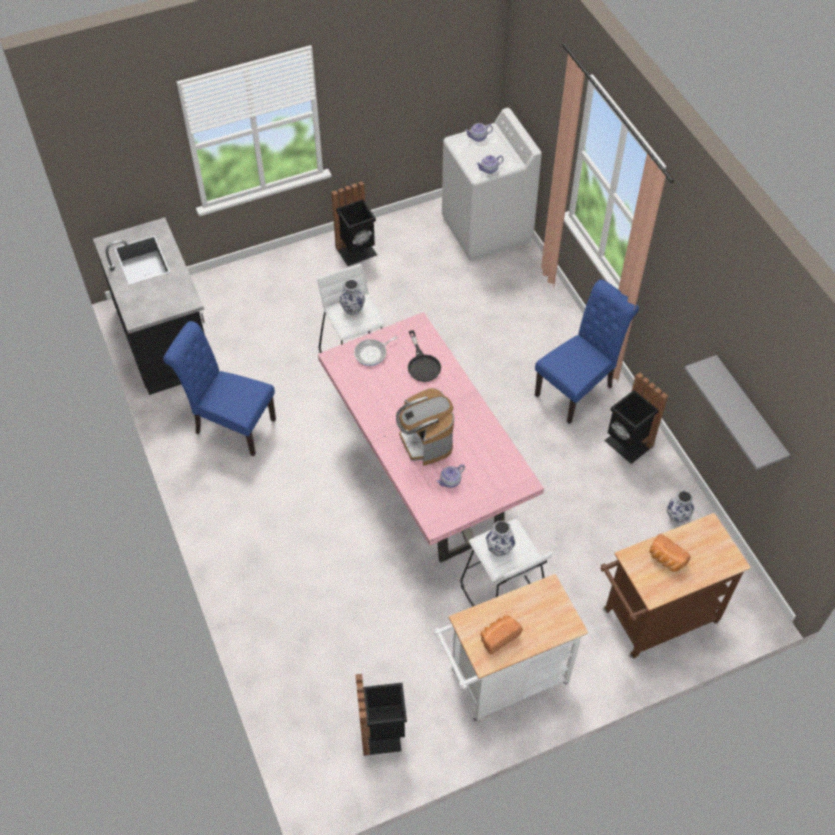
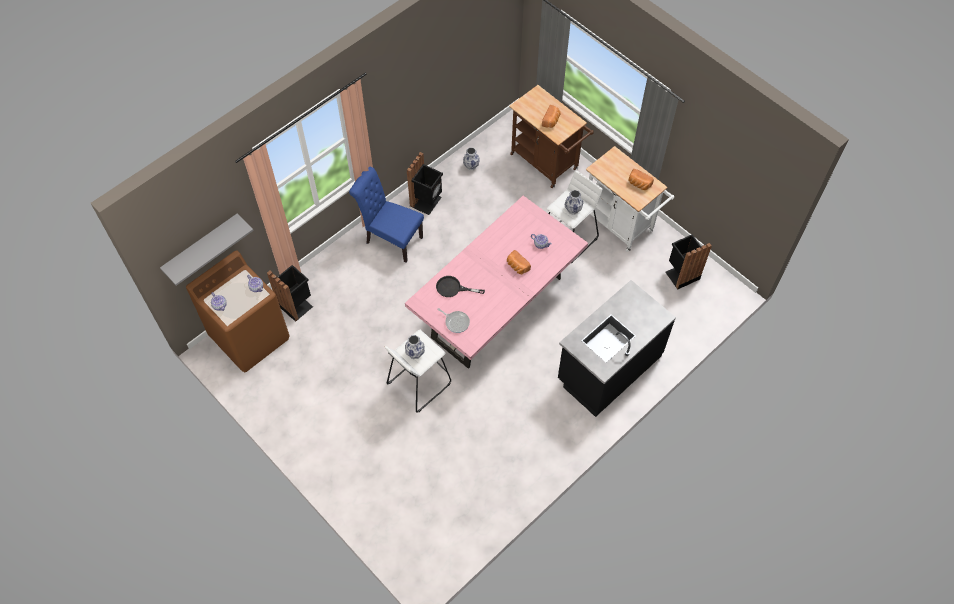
camera: 110 degrees left, 5 degrees up
(165, 339) = (447, 533): black counter -> black counter (608, 368)
(230, 425) = (509, 447): blue chair -> none
(357, 252) = (304, 423): black trash can -> black trash can (296, 304)
(422, 364) = (453, 288): black frying pan -> black frying pan turned 135 degrees counterclockwise
(425, 442) = (517, 266): coffee machine -> bread
(486, 229) = (250, 337): white washing machine -> brown washing machine
(748, 413) = (454, 81): grey shelf -> grey shelf (201, 246)

